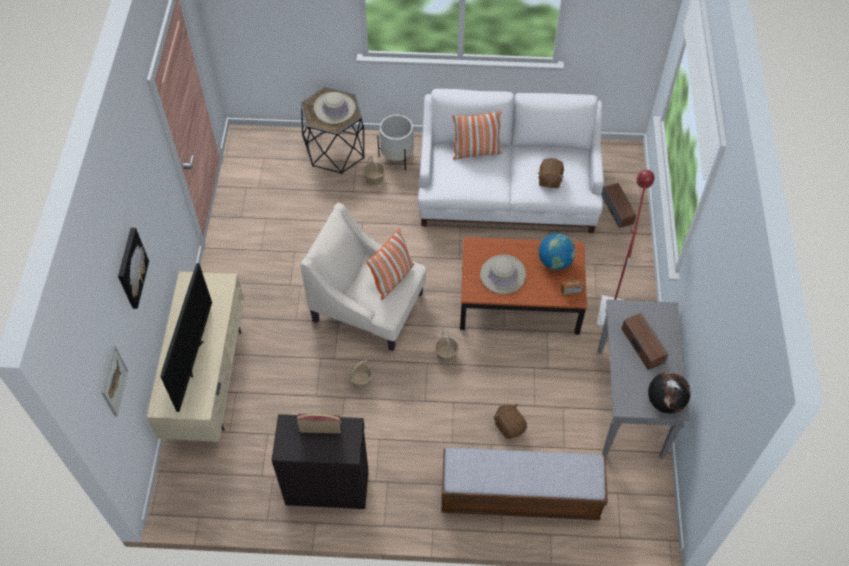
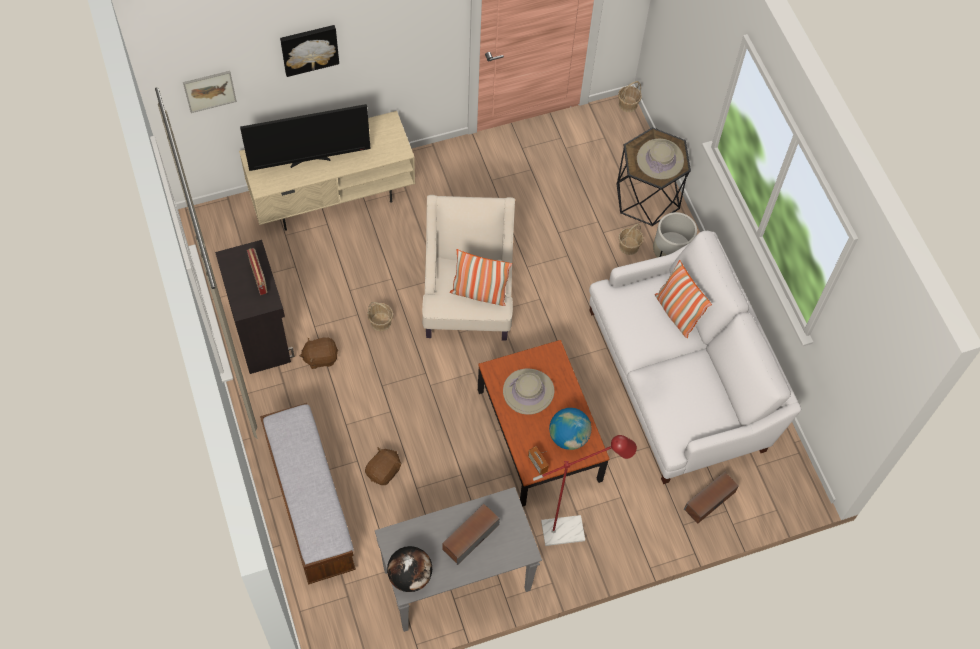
camera: 65 degrees right, 5 degrees up
(446, 355) = (442, 387): basket -> basket (627, 104)
(549, 180) = (674, 398): brown plush toy -> brown plush toy (320, 357)

